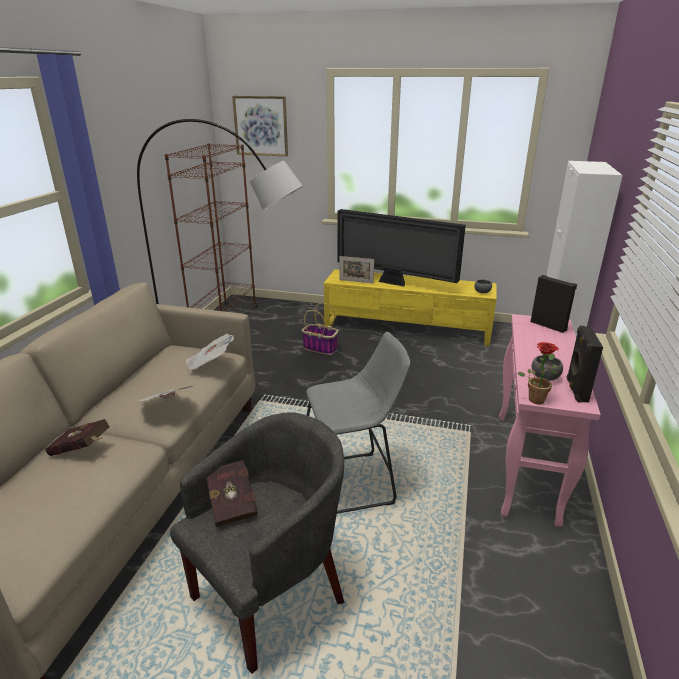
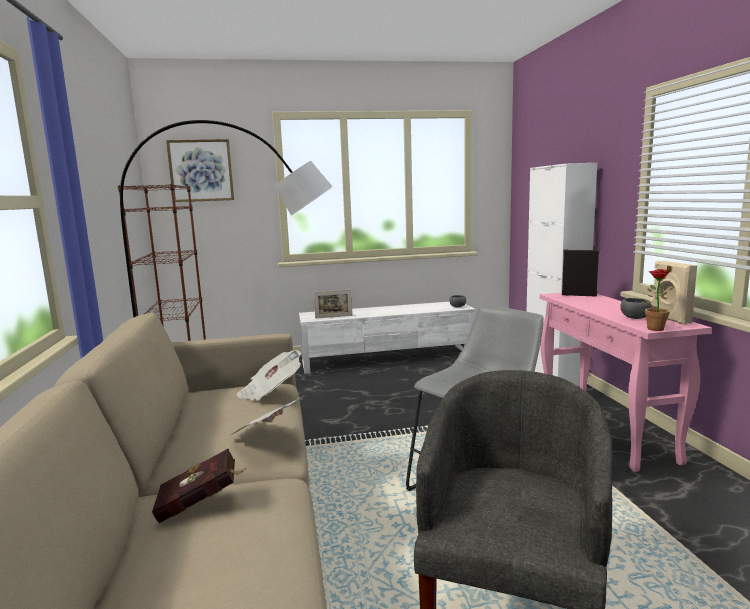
camera: 25 degrees left, 15 degrees down
(232, 502) = (469, 493): red book -> none
(321, 348) = (319, 390): basket -> none
(394, 283) = (372, 312): television -> none
(407, 327) = (388, 359): yellow tv stand -> white tv stand
(576, 390) = (669, 319): black speaker -> beige speaker

